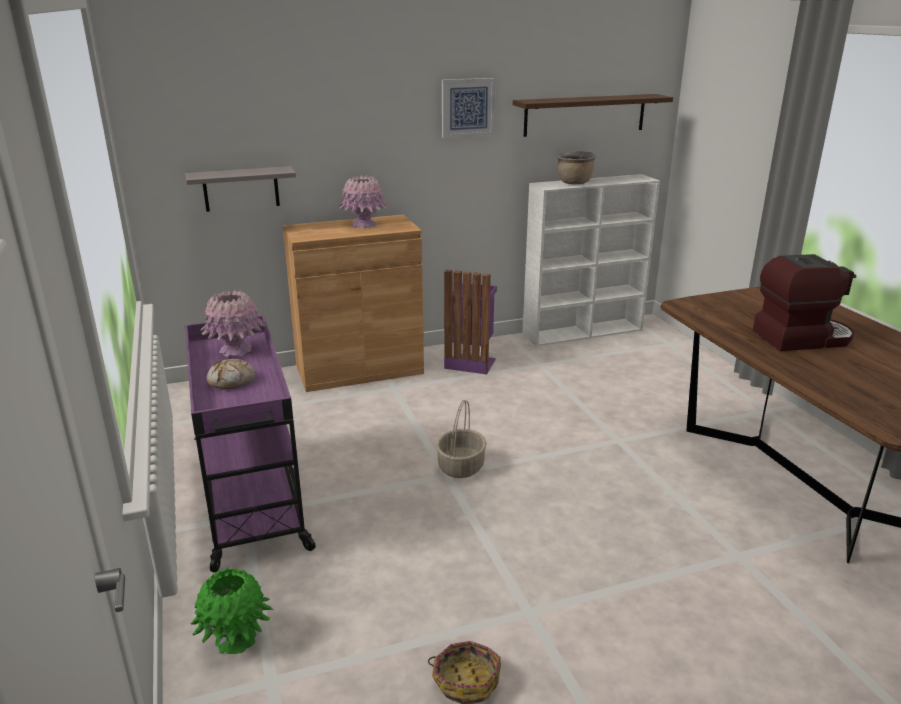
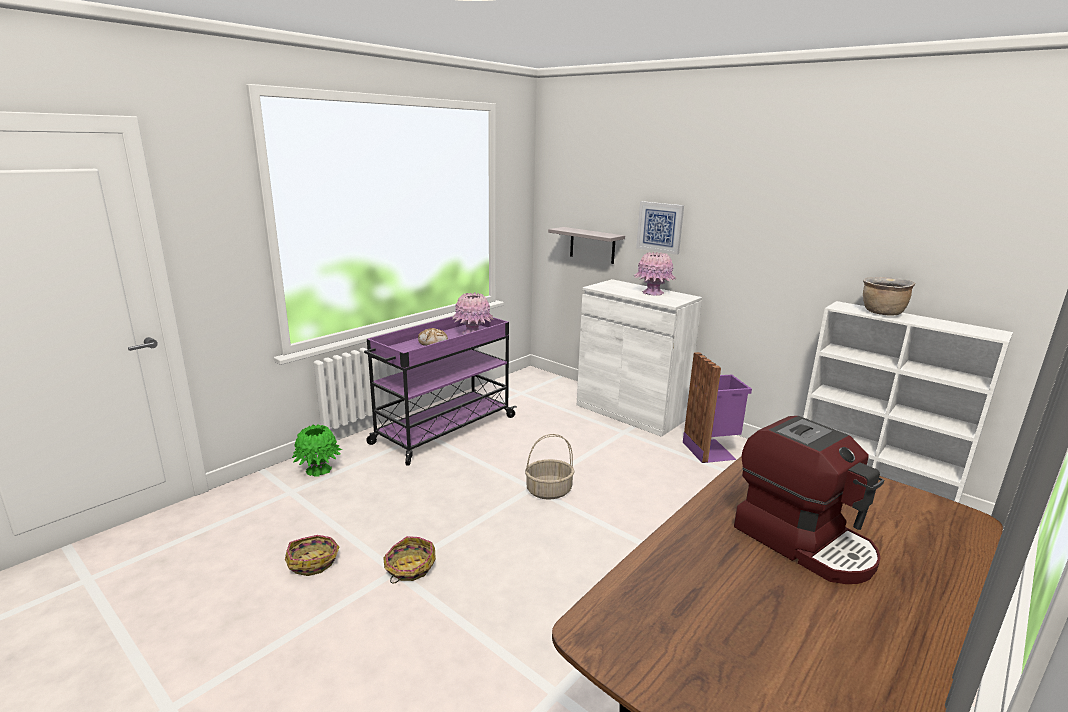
camera: 60 degrees right, 5 degrees down
(359, 370) = (630, 412): brown cabinet -> white cabinet
(467, 107) = (780, 210): picture -> picture (660, 227)
(529, 599) = (409, 568): none -> basket
(585, 115) = (930, 240): shelf -> none

